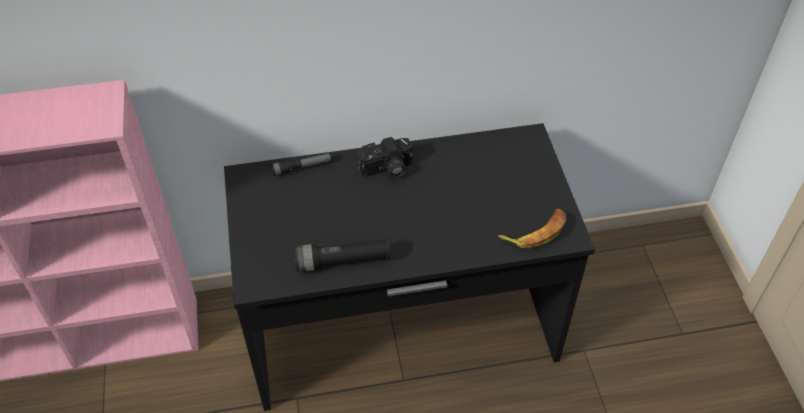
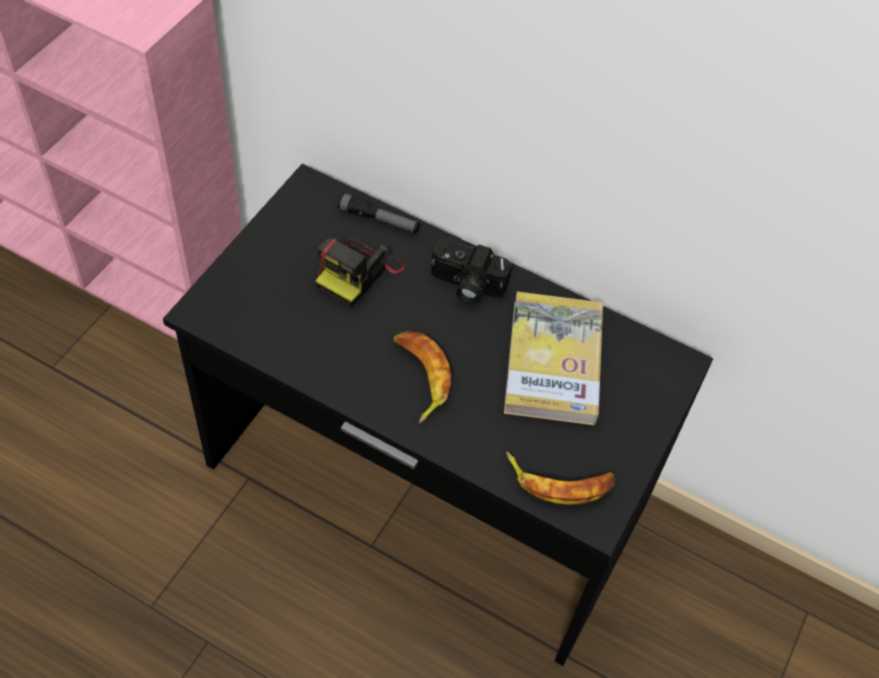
camera: 35 degrees right, 5 degrees up
(321, 202) = (358, 273): none -> camera
(343, 261) = (313, 354): black flashlight -> none
(413, 232) = (419, 377): none -> banana
(471, 177) = (553, 361): none -> book

